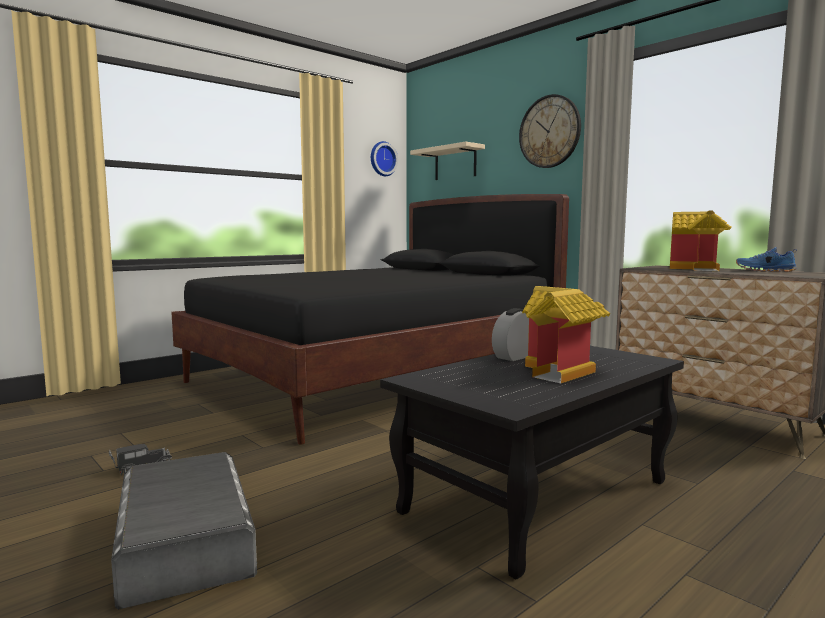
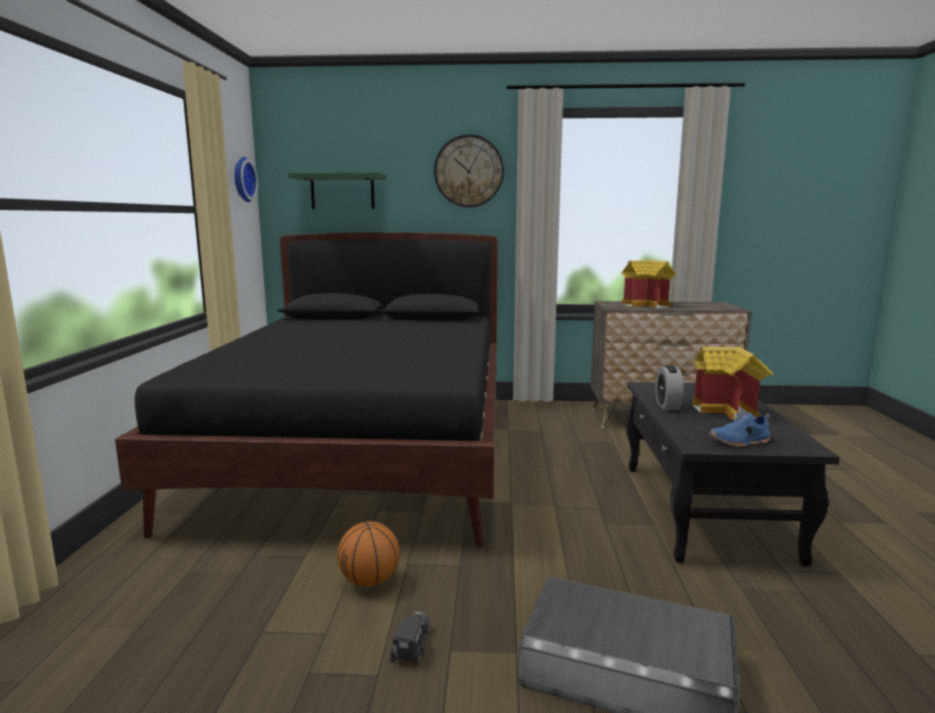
camera: 45 degrees left, 5 degrees up
(206, 434) = (369, 581): none -> basketball
(455, 163) = (342, 191): beige shelf -> green shelf
(765, 271) = (685, 303): blue shoe -> blue shoe (740, 442)

